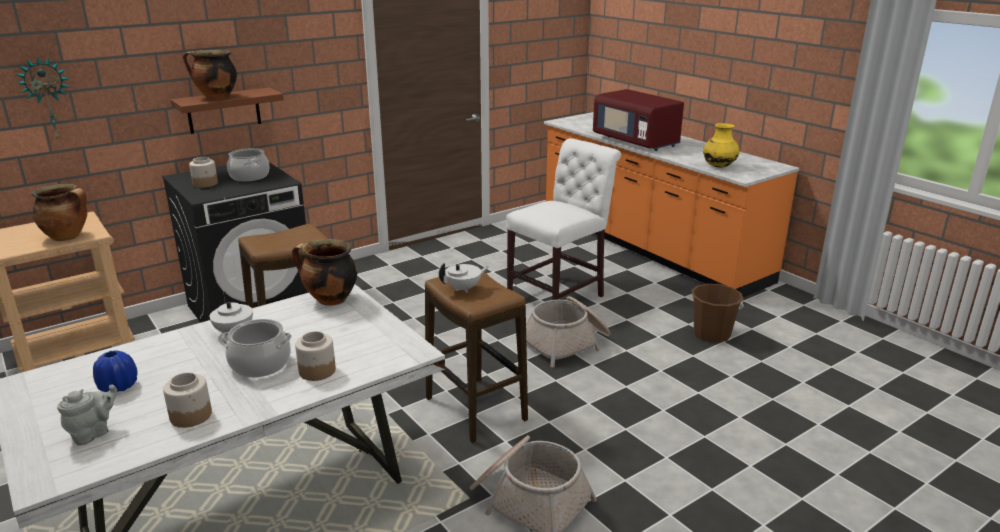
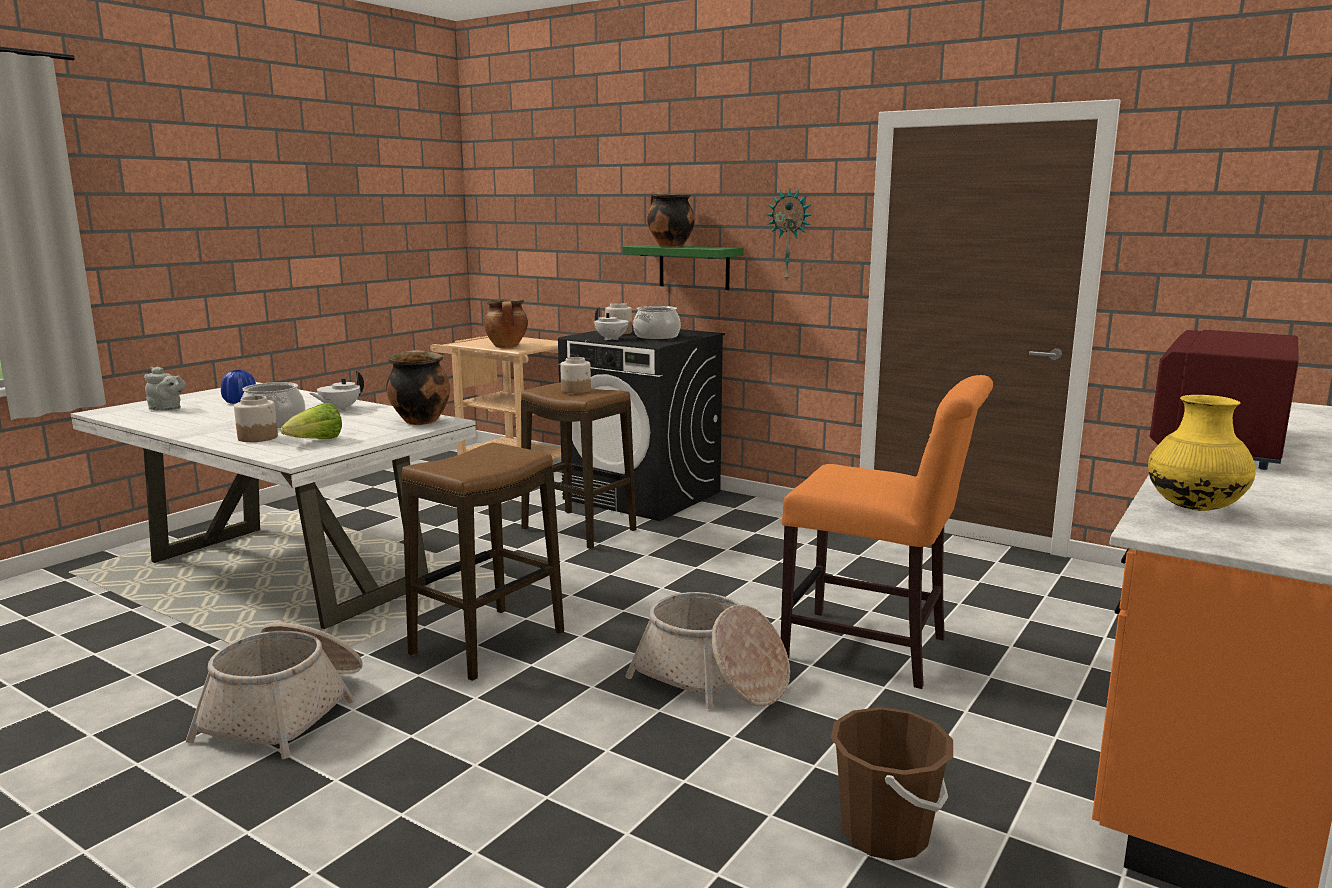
camera: 70 degrees right, 10 degrees down
(47, 99) = (560, 227): wall clock -> wall clock (790, 235)
(191, 415) = (185, 422): jar -> jar (576, 390)
(224, 110) = (694, 267): brown shelf -> green shelf
(360, 344) = (316, 441): none -> lettuce
(464, 289) = (475, 457): white teapot -> white teapot (611, 339)
(560, 295) = (874, 650): white chair -> orange chair

